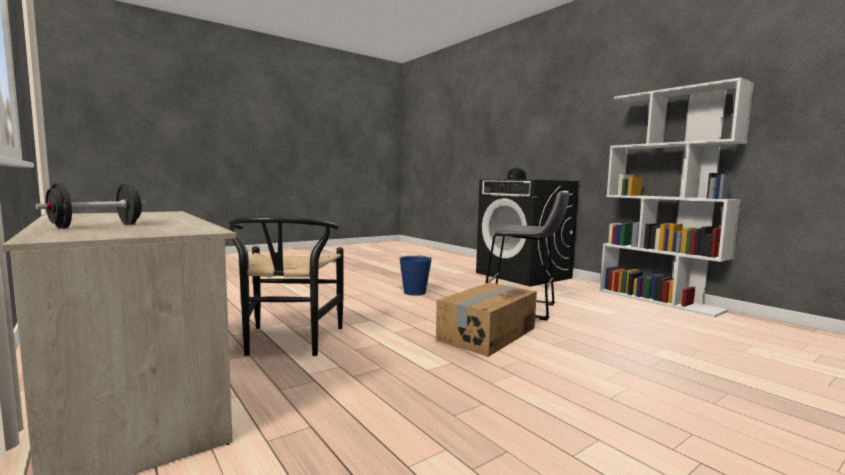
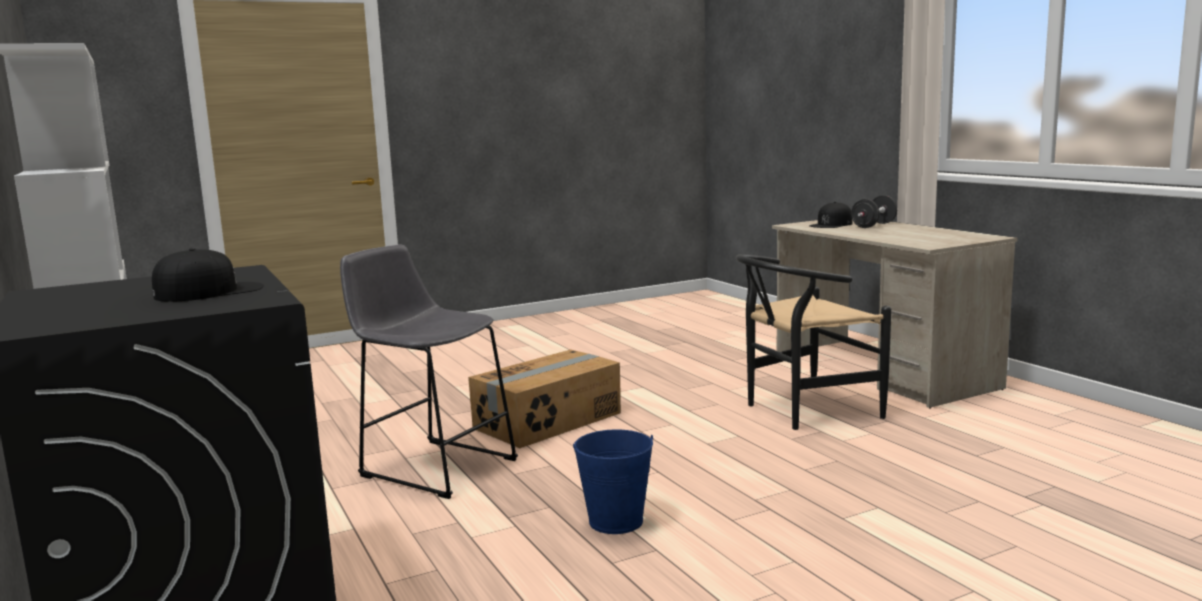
camera: 170 degrees left, 5 degrees up
(147, 229) = (831, 224): none -> black cap
(288, 343) = (801, 410): black chair -> black chair turned 120 degrees counterclockwise

